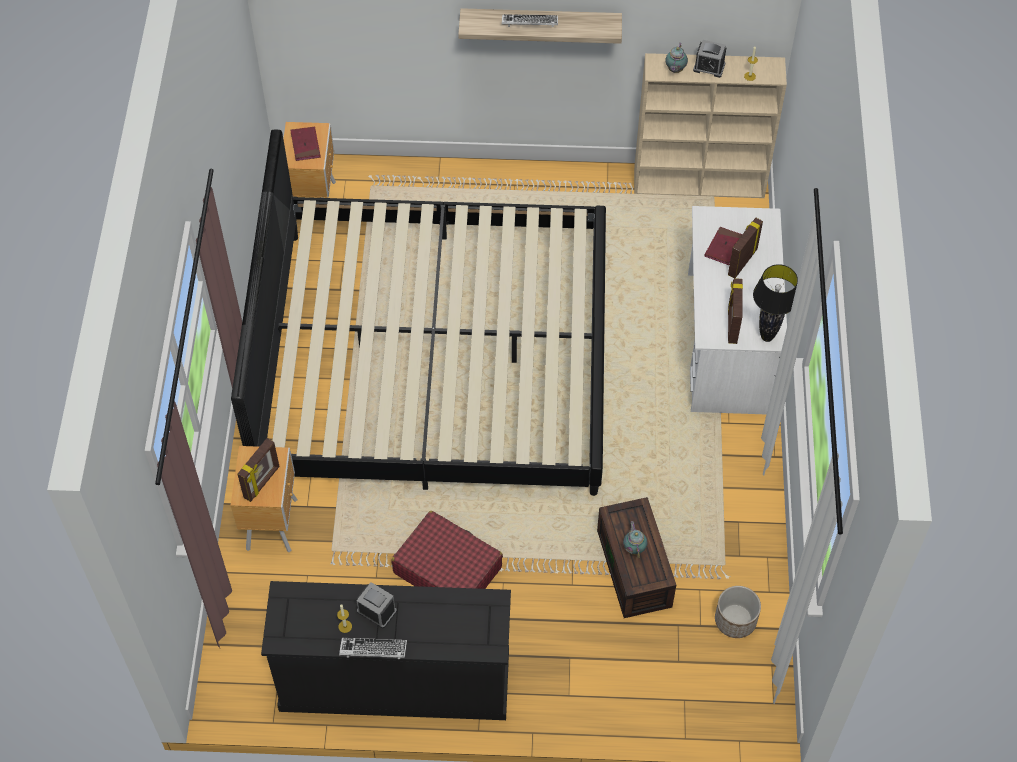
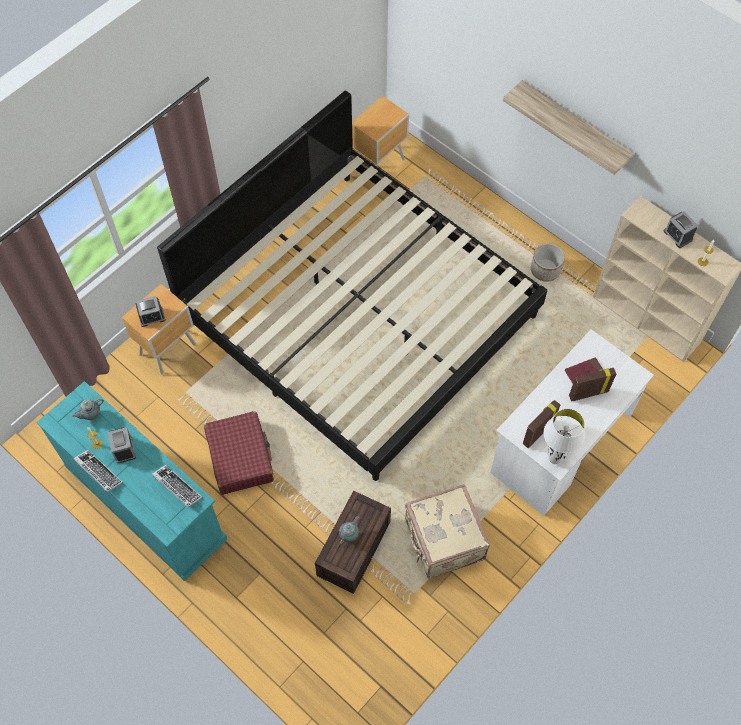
camera: 40 degrees right, 5 degrees up
(262, 483) = (151, 316): picture frame -> alarm clock
(305, 145) = (380, 118): red book -> none
(393, 681) = (144, 502): black dresser -> turquoise dresser
(529, 23) = (559, 119): keyboard -> keyboard (177, 487)
(674, 70) = (650, 221): teapot -> teapot (91, 415)
(706, 501) = (443, 541): none -> beige suitcase
(735, 620) = (386, 636): planter -> planter (545, 270)
(767, 337) = (554, 459): black table lamp -> white table lamp

